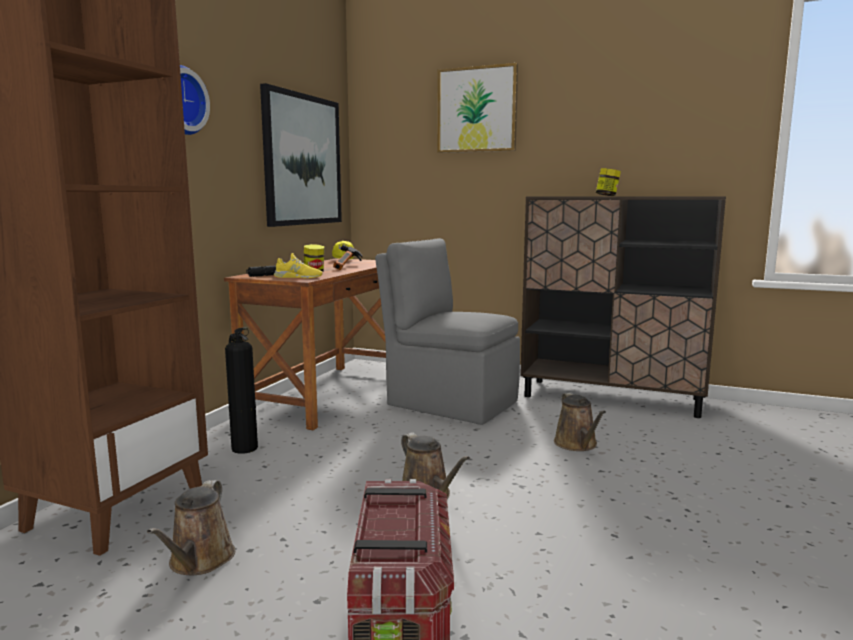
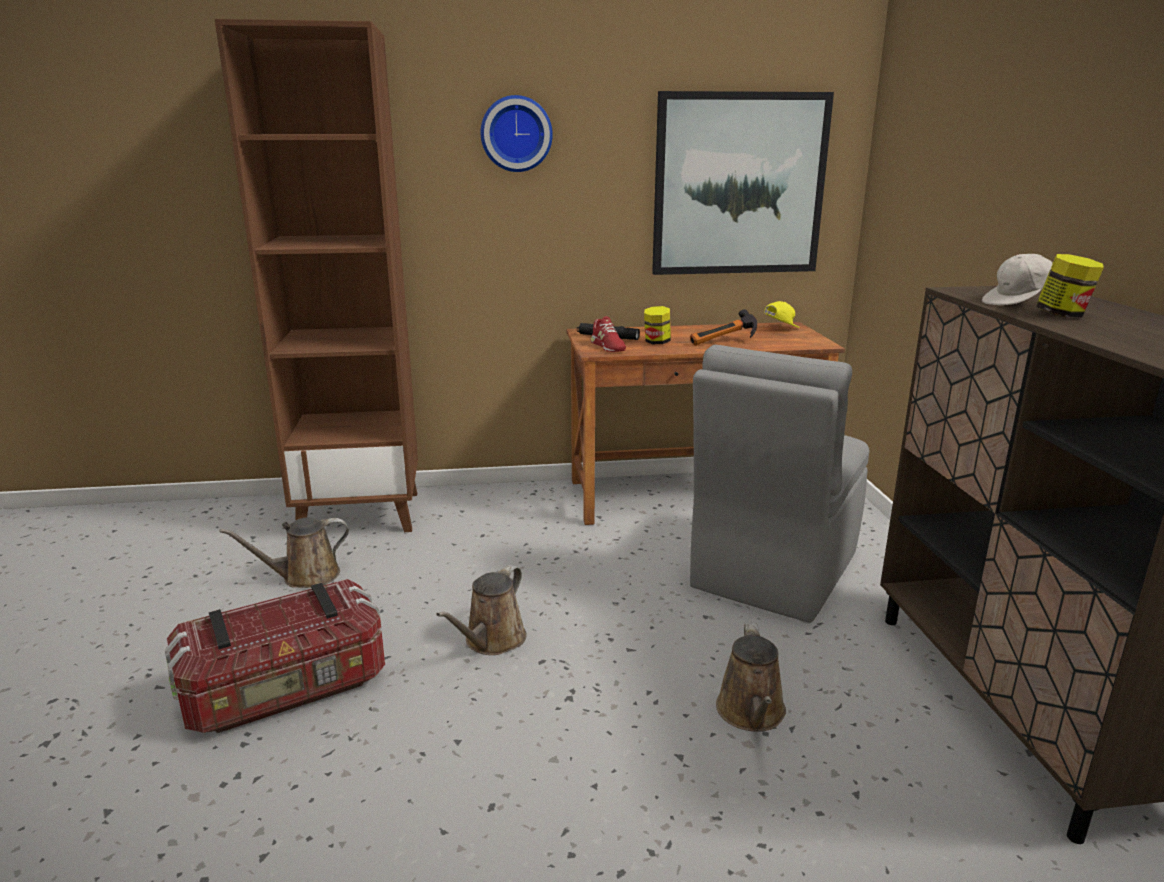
camera: 60 degrees right, 10 degrees up
(244, 448) = (510, 511): fire extinguisher -> none
(298, 277) = (608, 347): yellow shoe -> red shoe
(450, 403) = (772, 572): grey chair -> grey chair turned 150 degrees counterclockwise
(477, 110) = (1000, 101): picture -> none
(576, 196) = (1018, 302): none -> white cap
(577, 444) = (751, 713): brown watering can -> brown watering can turned 45 degrees counterclockwise

